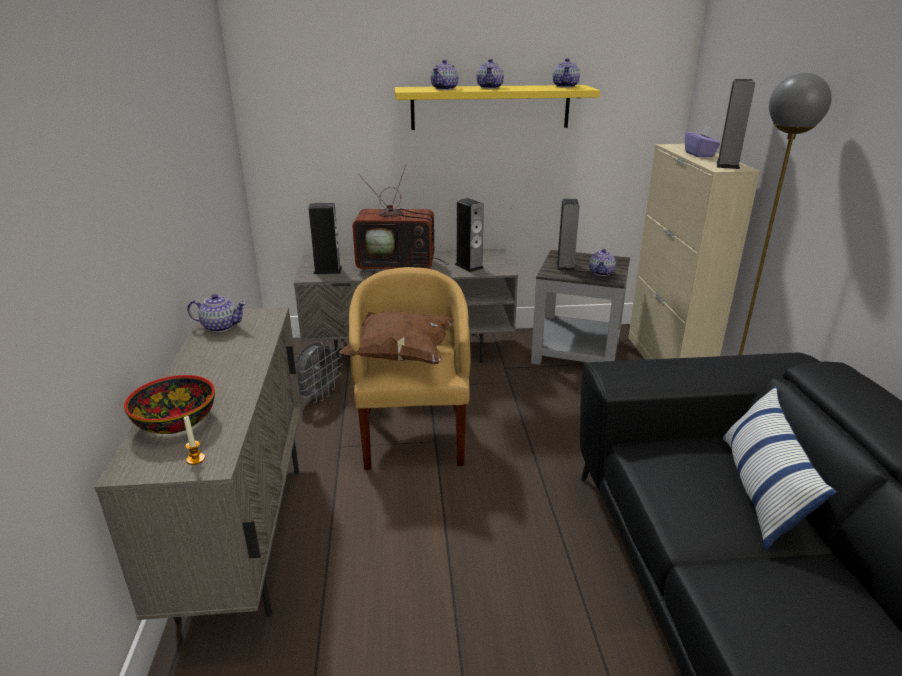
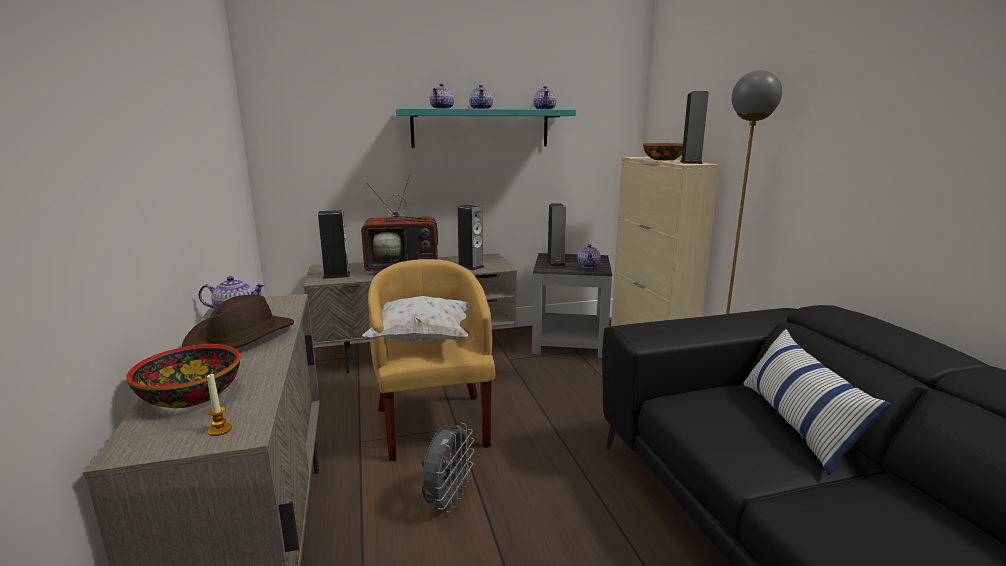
camera: 10 degrees left, 10 degrees down
(222, 358) = (241, 337): none -> brown hat
(318, 396) = (331, 398): grey fan -> grey fan (447, 500)
(400, 355) = (421, 339): brown pillow -> white pillow
(490, 107) = (481, 128): yellow shelf -> turquoise shelf
(699, 154) = (662, 159): purple tissue box -> bowl

